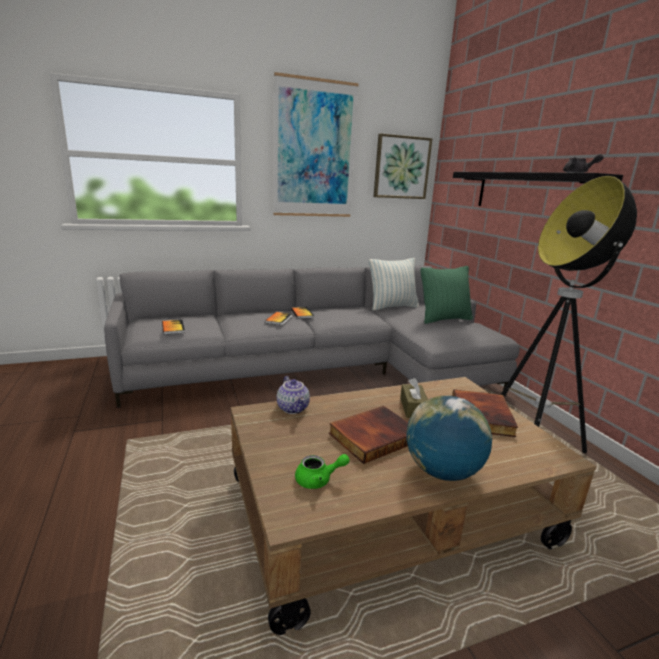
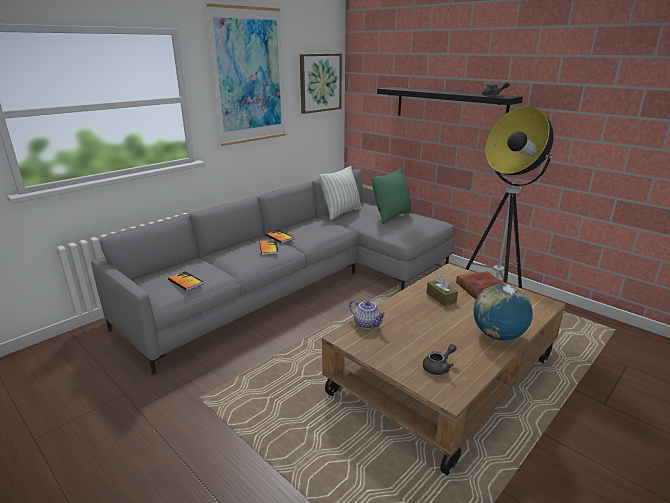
camera: 25 degrees left, 5 degrees up
(318, 480) = (439, 367): green teapot -> grey teapot
(373, 436) = (438, 326): book -> none

